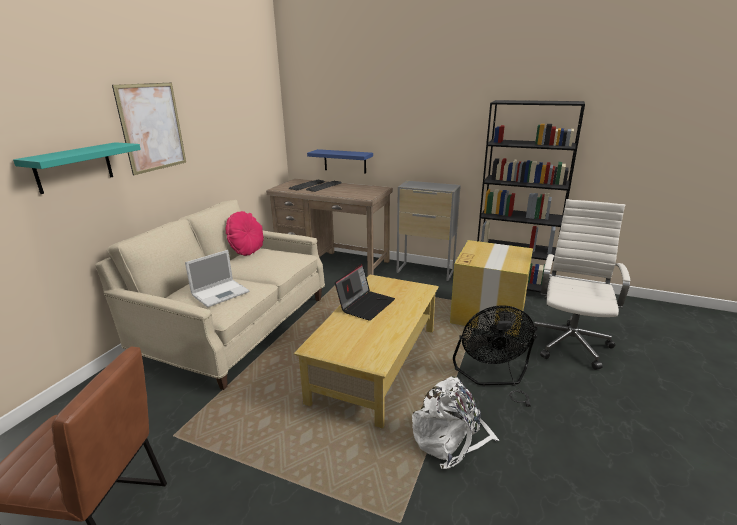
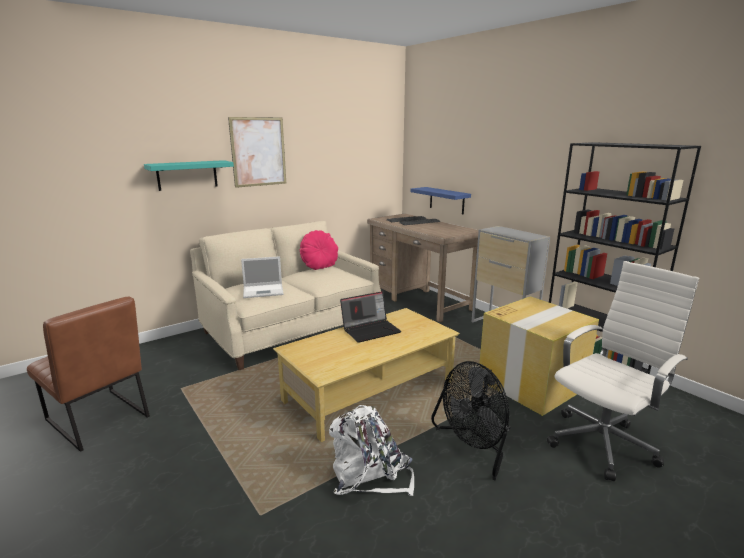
camera: 30 degrees right, 5 degrees down
(497, 378) = (474, 444): black fan -> black fan turned 150 degrees counterclockwise

